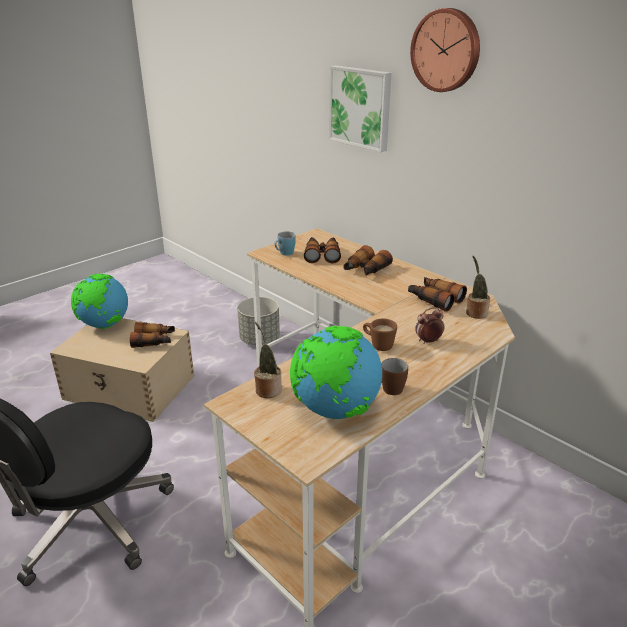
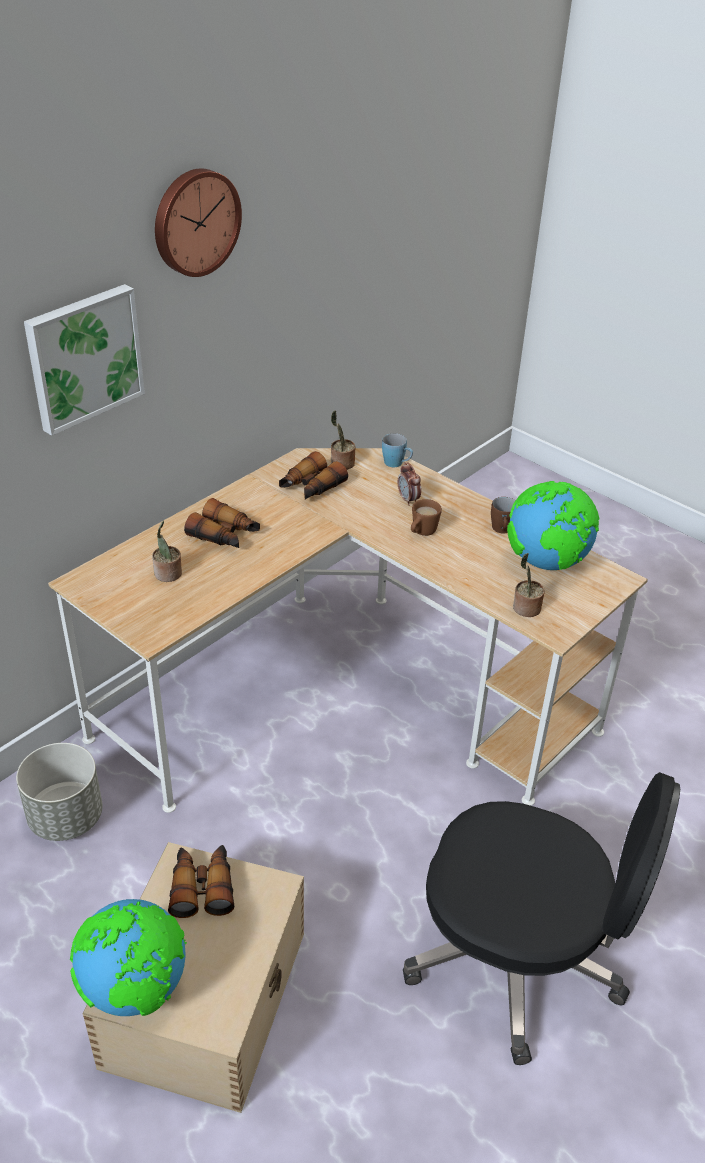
camera: 95 degrees left, 10 degrees up
(284, 254) = (159, 614): blue mug -> blue mug (397, 464)
(322, 255) = (168, 575): binoculars -> potted plant

